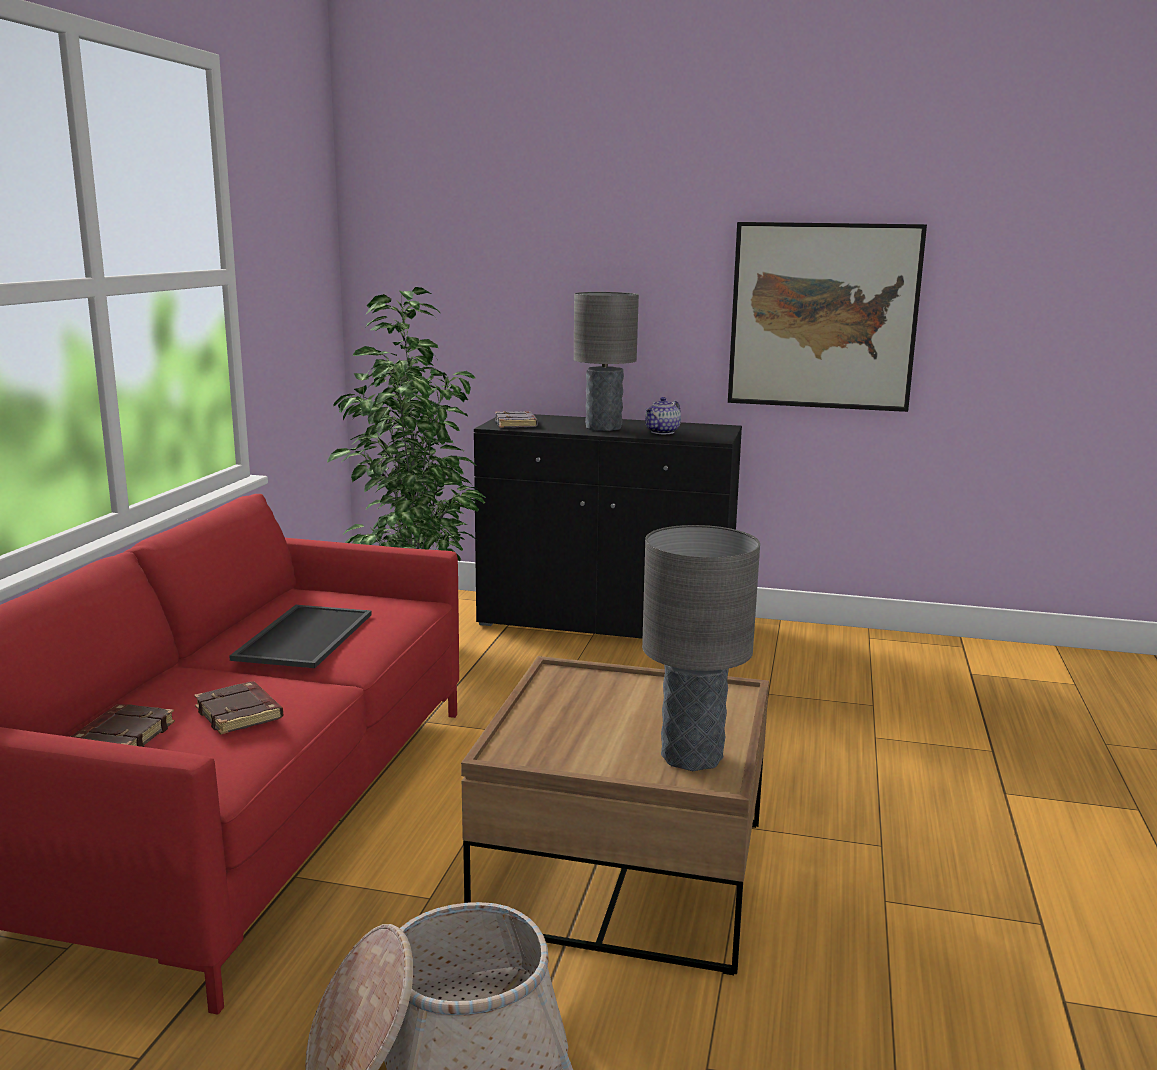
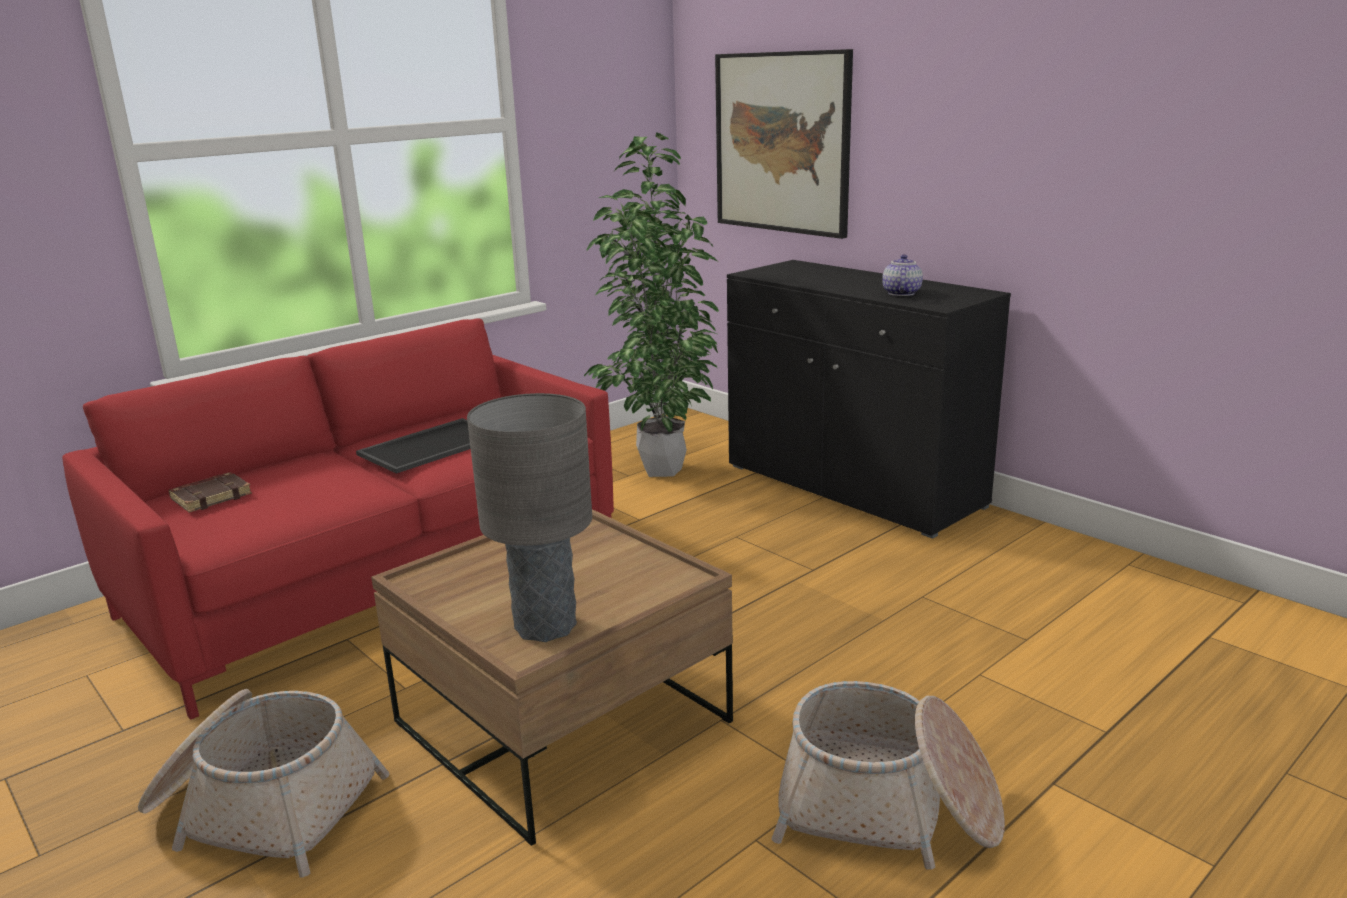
camera: 35 degrees right, 5 degrees up
(240, 714) = (296, 498): brown book -> none
(517, 424) = (775, 273): grey book -> none
(604, 428) = (850, 283): grey table lamp -> none
(663, 432) = (900, 293): teapot -> teapot turned 120 degrees clockwise
(823, 316) = (1109, 166): picture -> picture (782, 143)
(937, 846) = (887, 809): none -> basket

